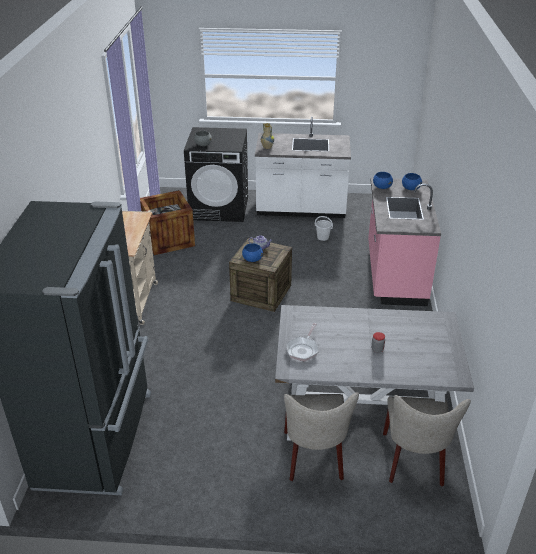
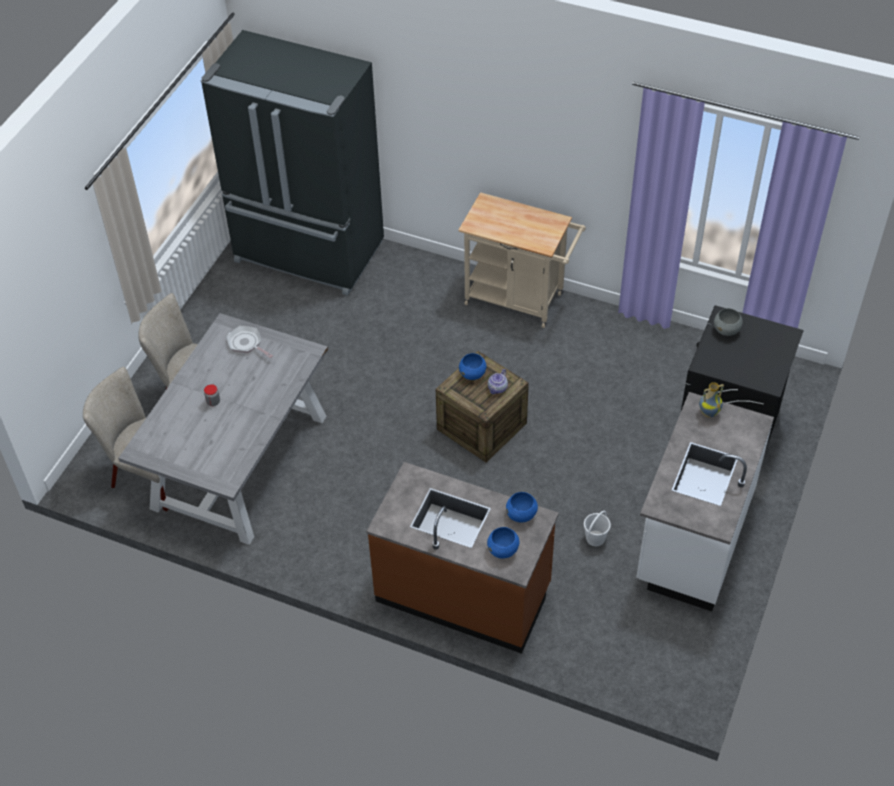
camera: 110 degrees right, 15 degrees up
(168, 240) = (648, 355): crate -> none
(394, 274) = (463, 593): pink counter -> brown counter

